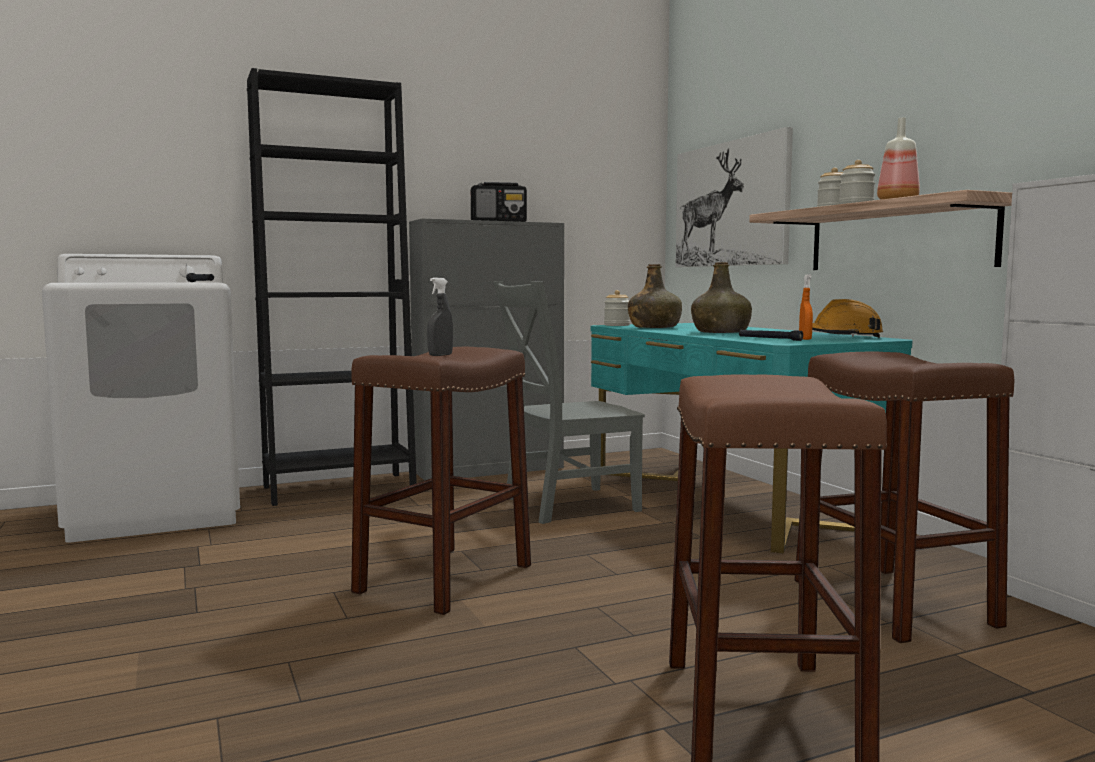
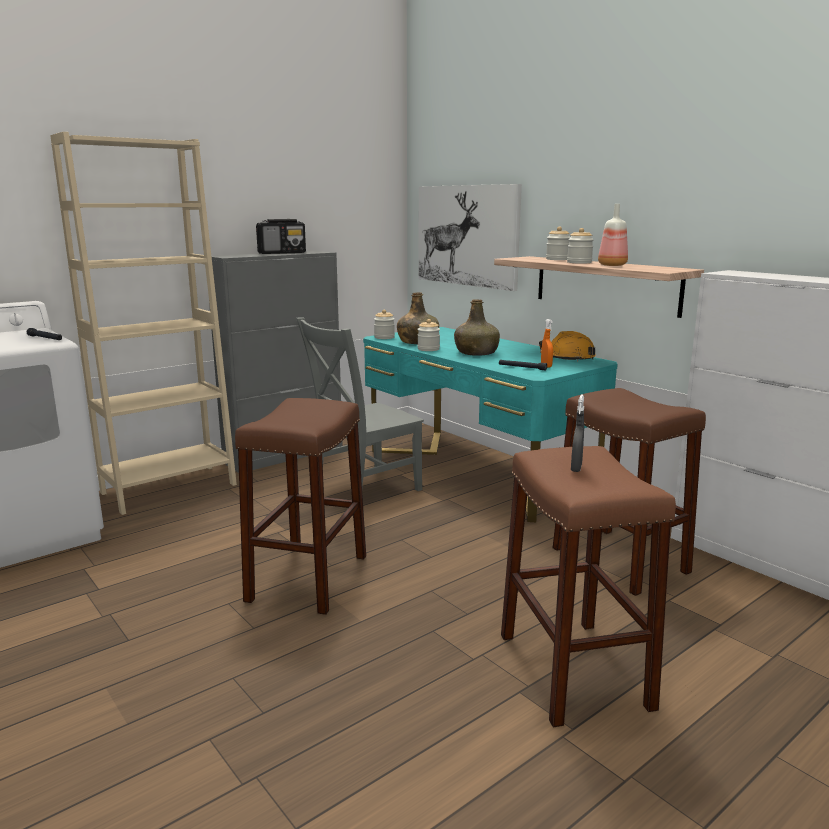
camera: 15 degrees left, 10 degrees up
(339, 488) = (169, 488): black bookcase -> beige bookcase
(440, 355) = (302, 417): grey spray bottle -> grey spray bottle (576, 468)
(661, 330) = (428, 349): none -> jar

